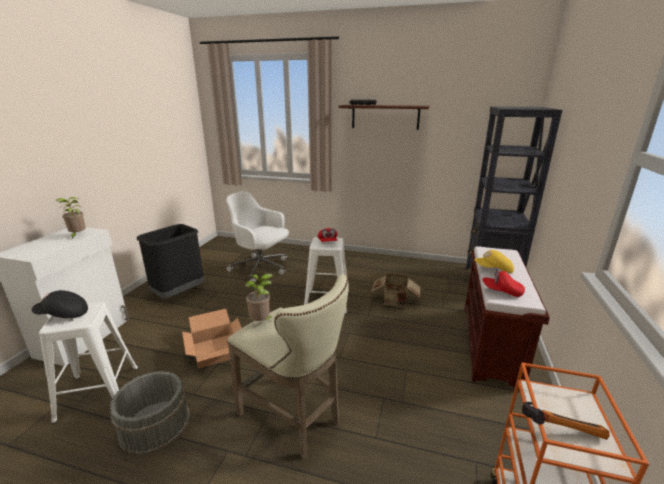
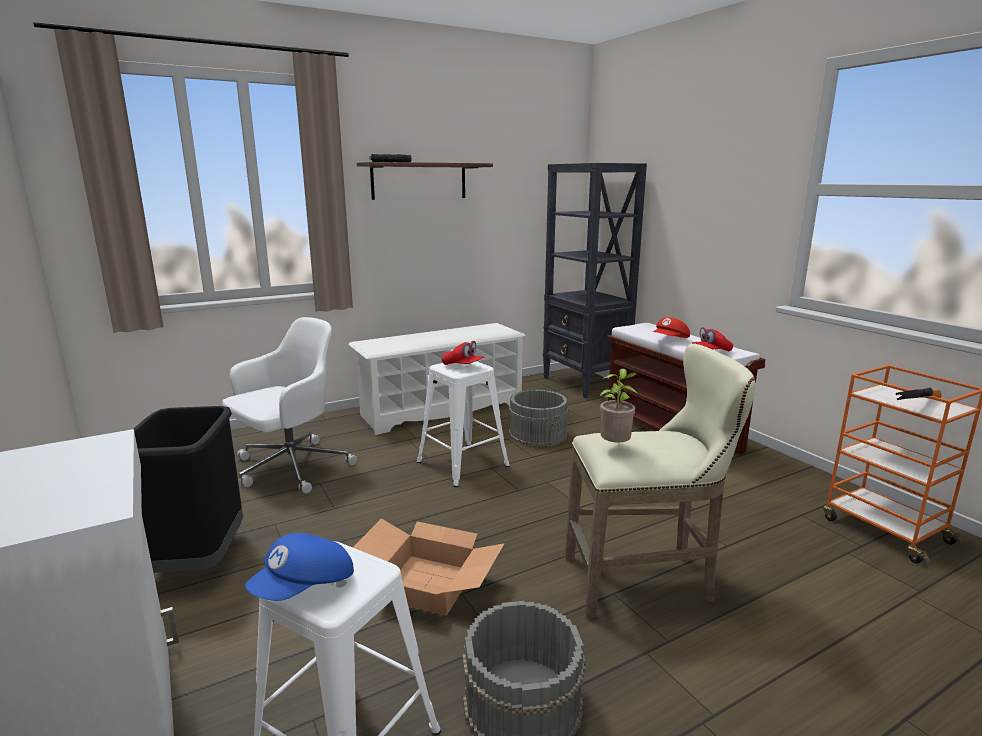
camera: 45 degrees left, 5 degrees down
(63, 314) = (305, 587): black cap -> blue cap
(77, 236) = (90, 456): potted plant -> none
(261, 269) = (290, 468): white office chair -> white office chair turned 150 degrees clockwise
(369, 266) = (441, 410): none -> white shoe rack
(395, 303) = (538, 434): cardboard box -> grey bucket
(493, 270) = (670, 340): yellow cap -> red cap

